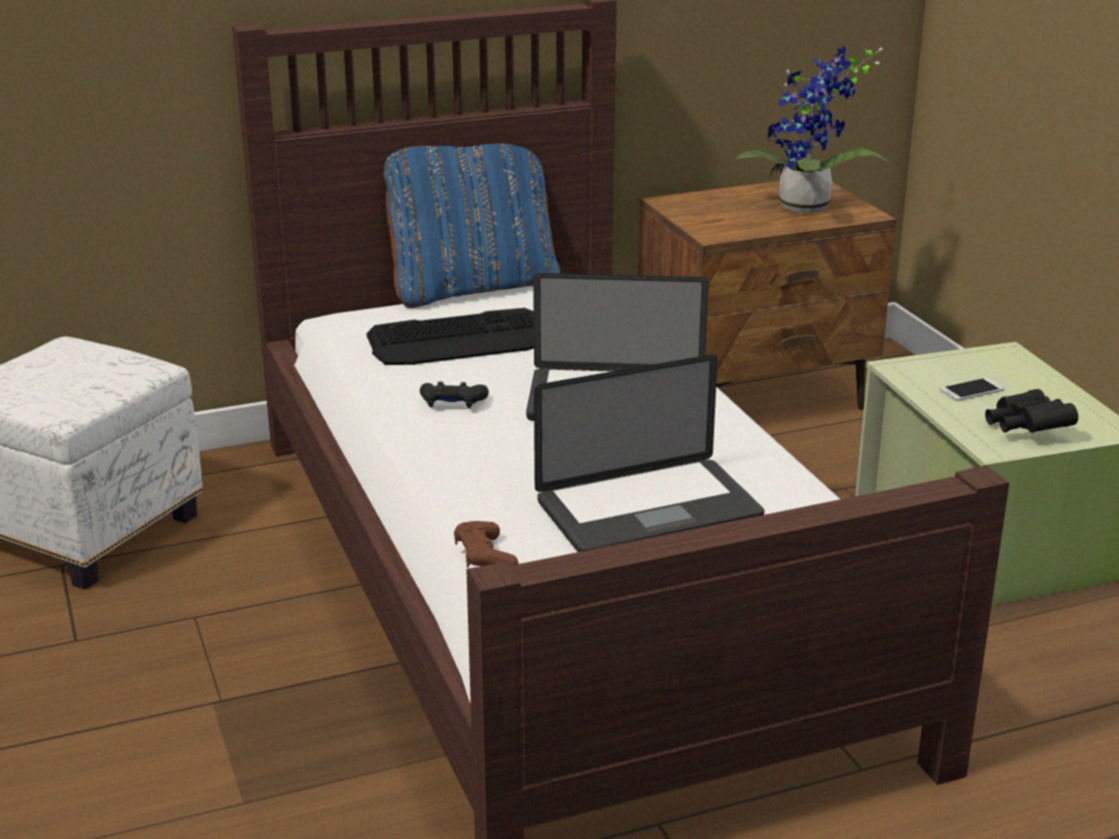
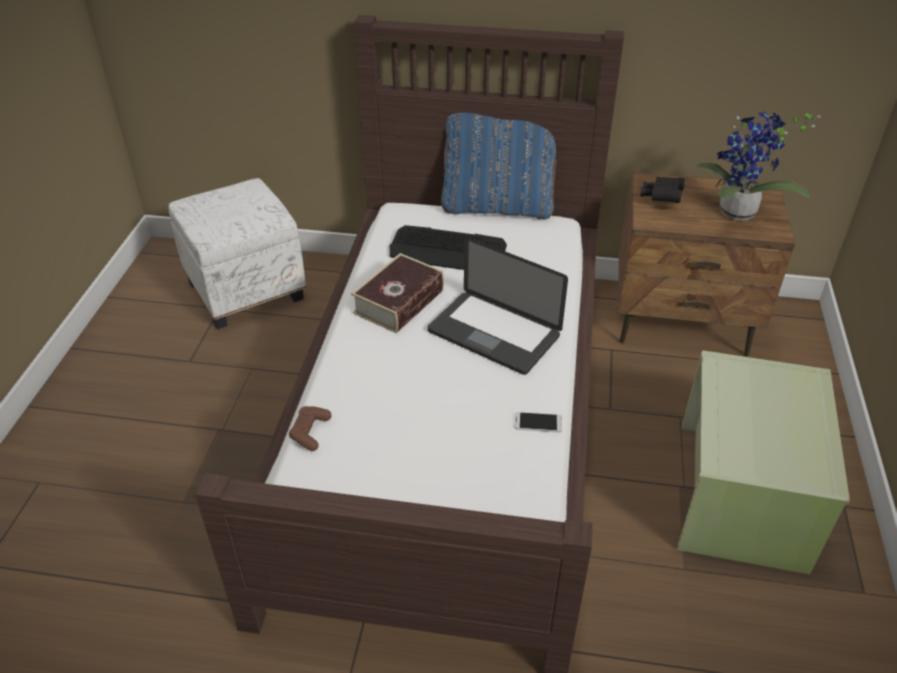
camera: 30 degrees right, 15 degrees up
(452, 404) = (399, 302): black game controller -> book
(648, 510) = (430, 434): laptop -> none
(971, 390) = (753, 404): phone -> phone (538, 422)
(1025, 429) = (760, 454): black binoculars -> black binoculars (661, 198)

